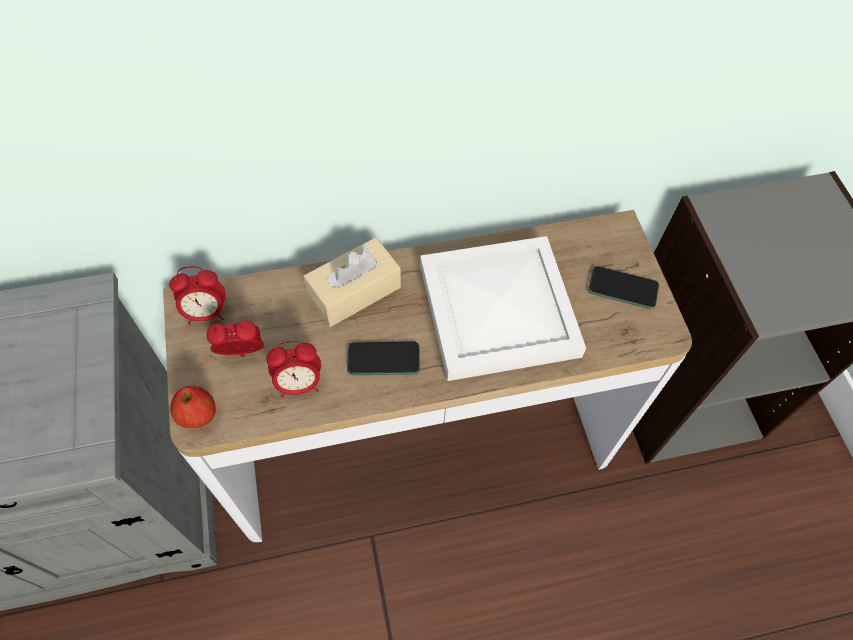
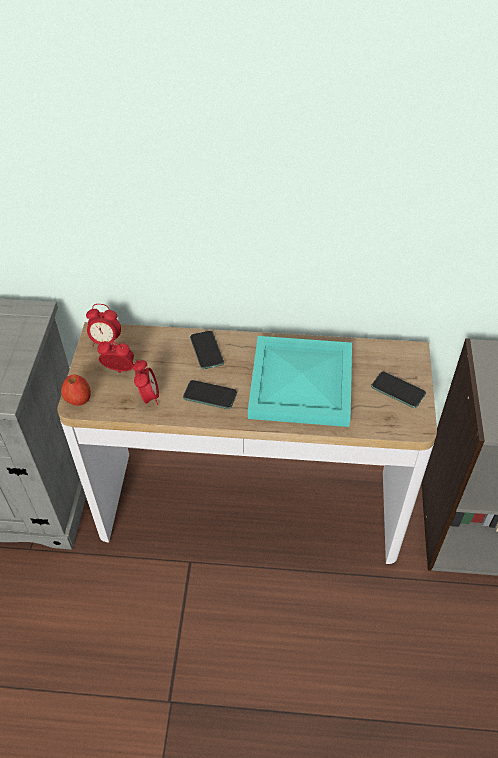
camera: 20 degrees right, 10 degrees down
(299, 384) = (148, 397): alarm clock -> alarm clock turned 105 degrees counterclockwise
(354, 291) = (206, 350): beige tissue box -> phone
(496, 312) = (299, 385): white tray -> turquoise tray

